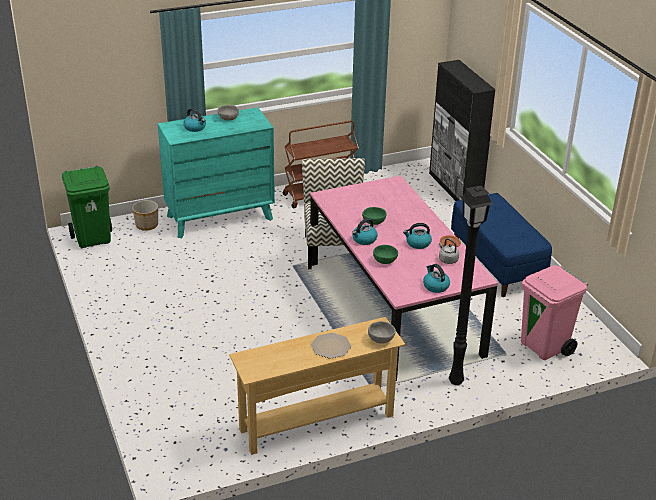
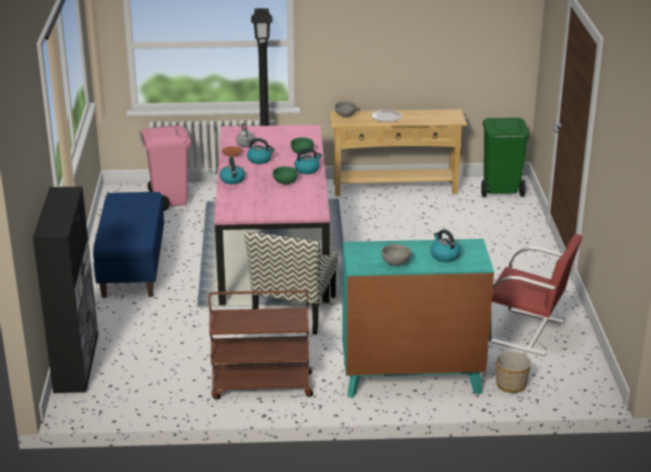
camera: 160 degrees left, 5 degrees down
(93, 238) = (583, 378): green trash can -> green trash can (500, 191)
(137, 267) = (528, 332): none -> red chair
(435, 286) = (275, 131): kettle -> kettle (233, 180)

